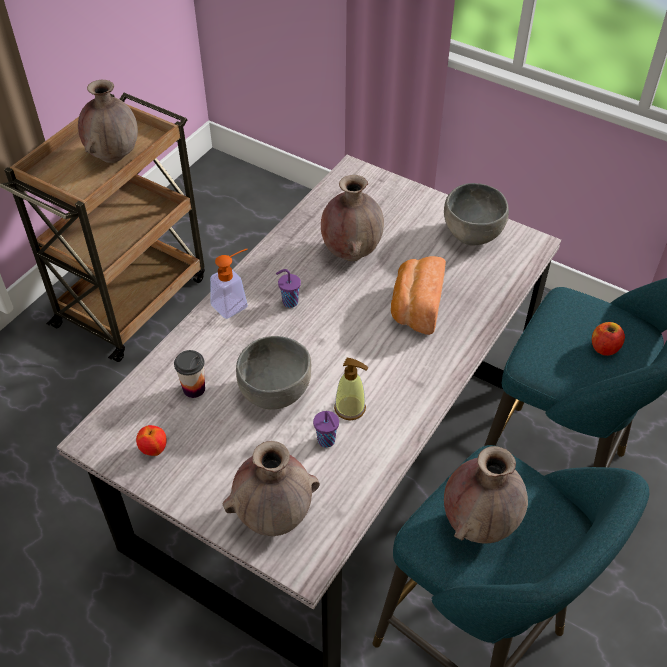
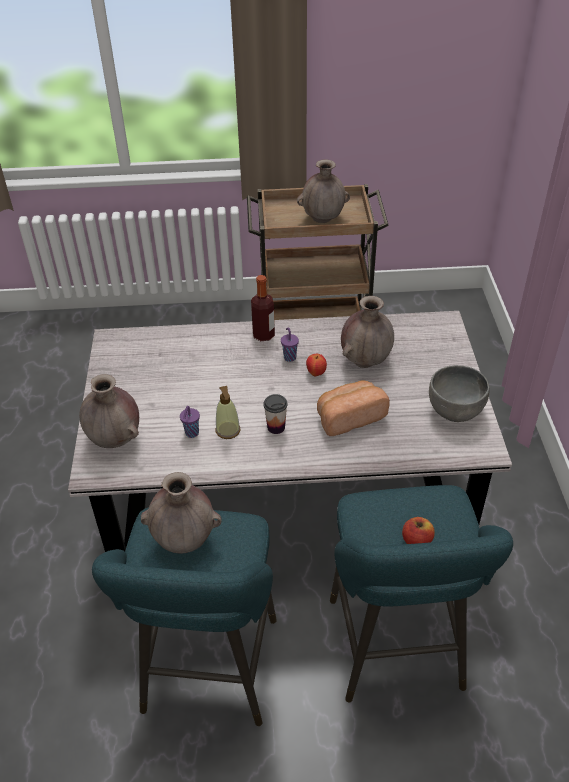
camera: 55 degrees right, 5 degrees down
(154, 450) = (122, 365): apple -> apple (316, 373)
(194, 389) = (180, 356): cup -> cup (276, 427)
(234, 303) = (263, 335): soap dispenser -> bottle
(276, 392) = (209, 391): grey bowl -> none

